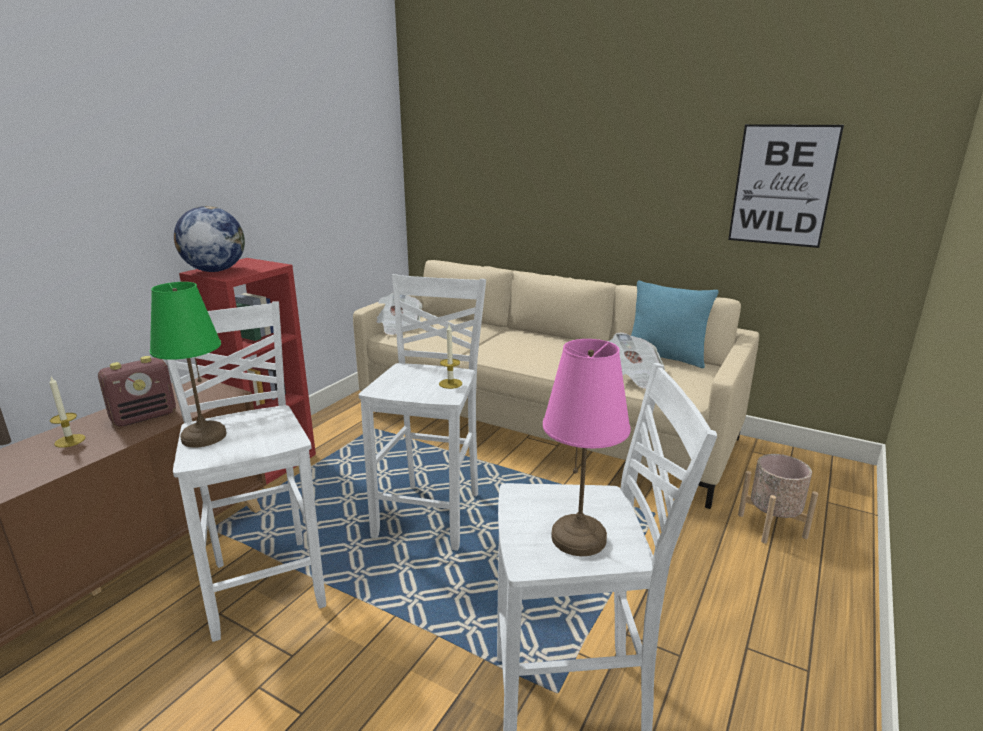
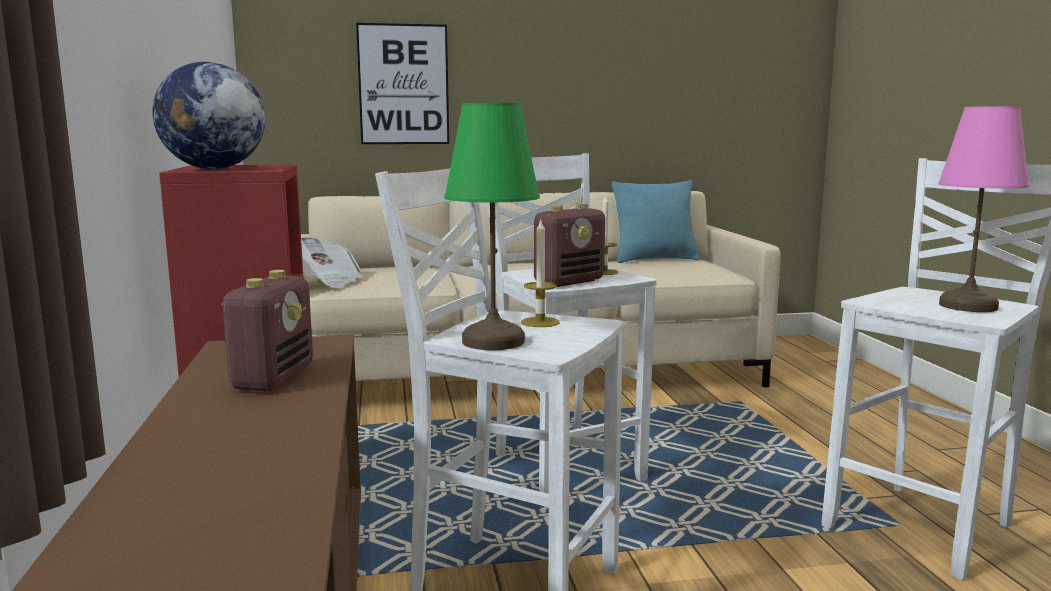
camera: 40 degrees left, 10 degrees down
(70, 441) = (229, 419): candle -> candle (540, 322)
(400, 388) = (569, 282): none -> radio
(634, 376) = (664, 271): newspaper -> none
(771, 525) = (822, 383): beige planter -> none
(782, 186) = (709, 81): picture -> picture (403, 84)

